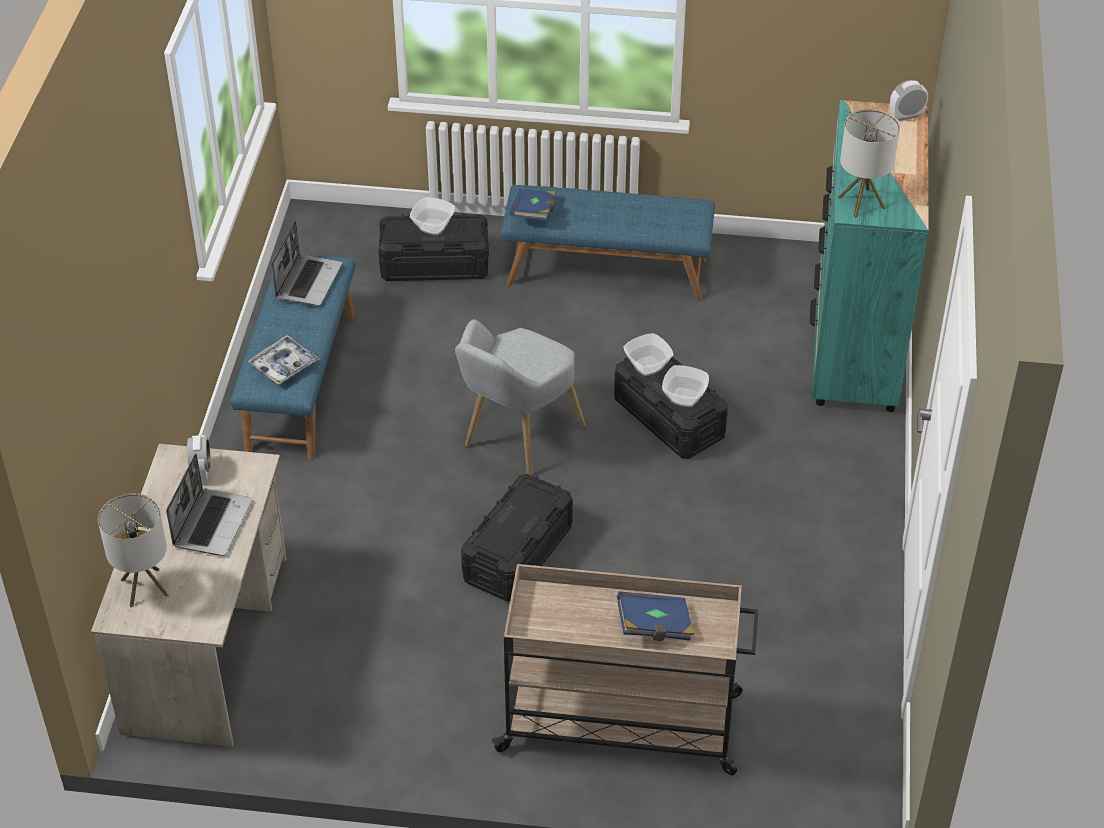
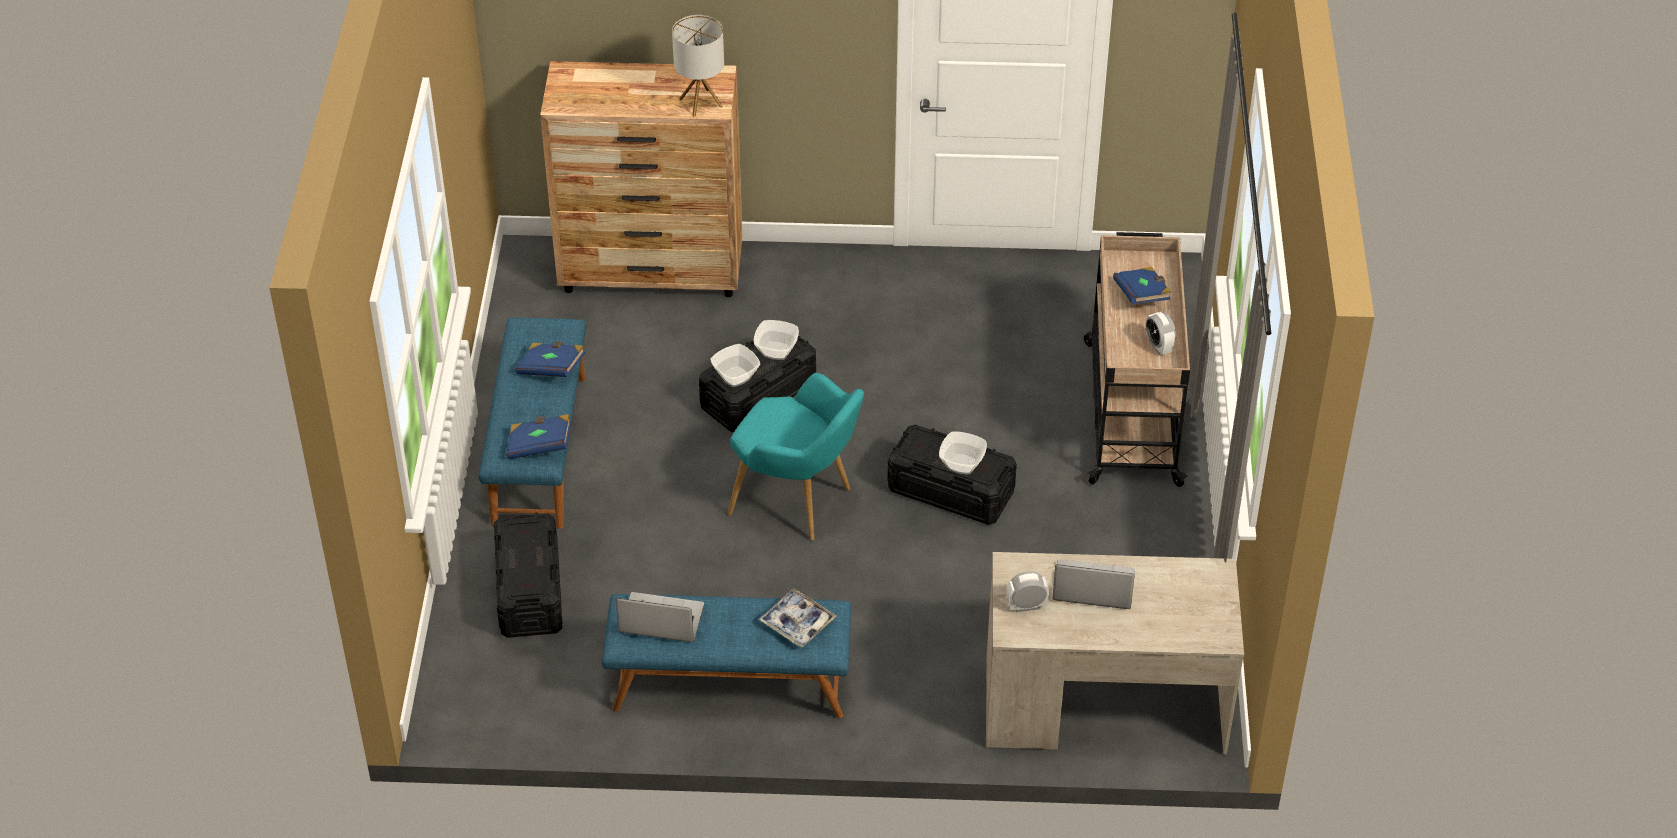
camera: 95 degrees left, 0 degrees up
(145, 587) = (1183, 624): table lamp -> none
(433, 227) = (521, 557): bowl -> bowl (962, 464)
(516, 439) = (798, 503): grey armchair -> turquoise armchair
(634, 221) = (551, 369): none -> blue book
(855, 349) = (652, 271): turquoise dresser -> brown dresser
(906, 116) = (566, 74): alarm clock -> alarm clock (1158, 346)

